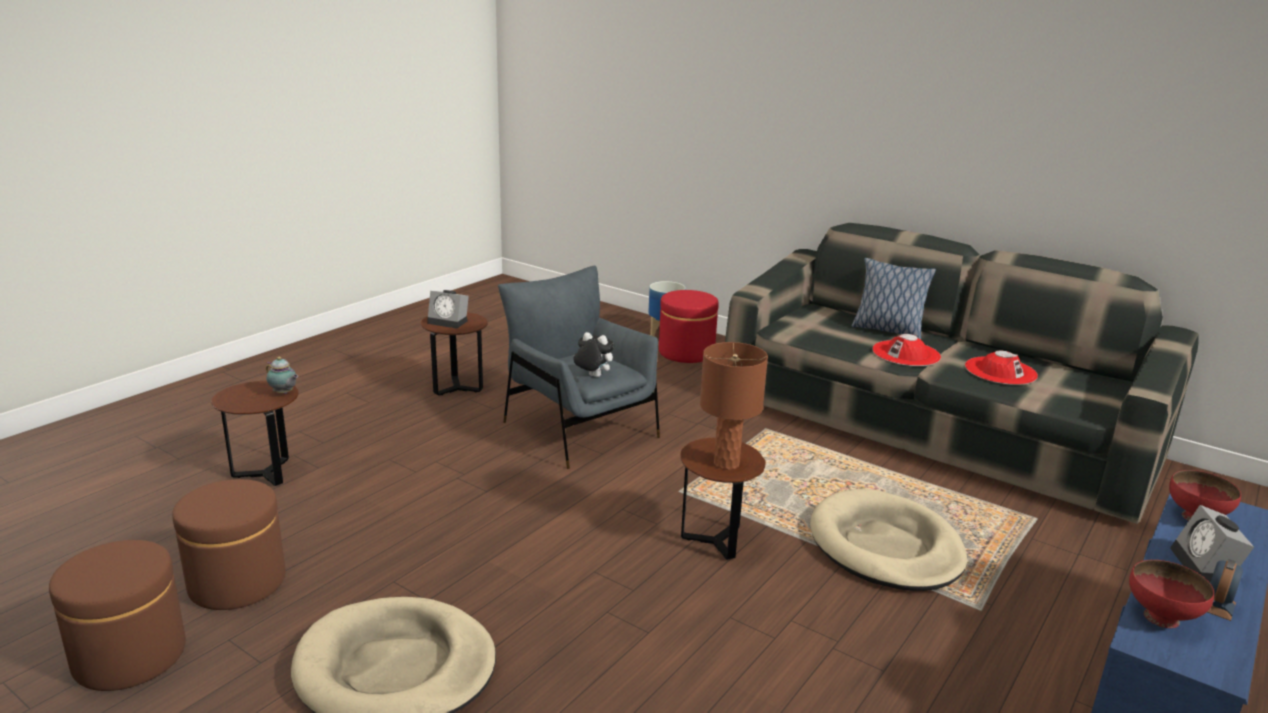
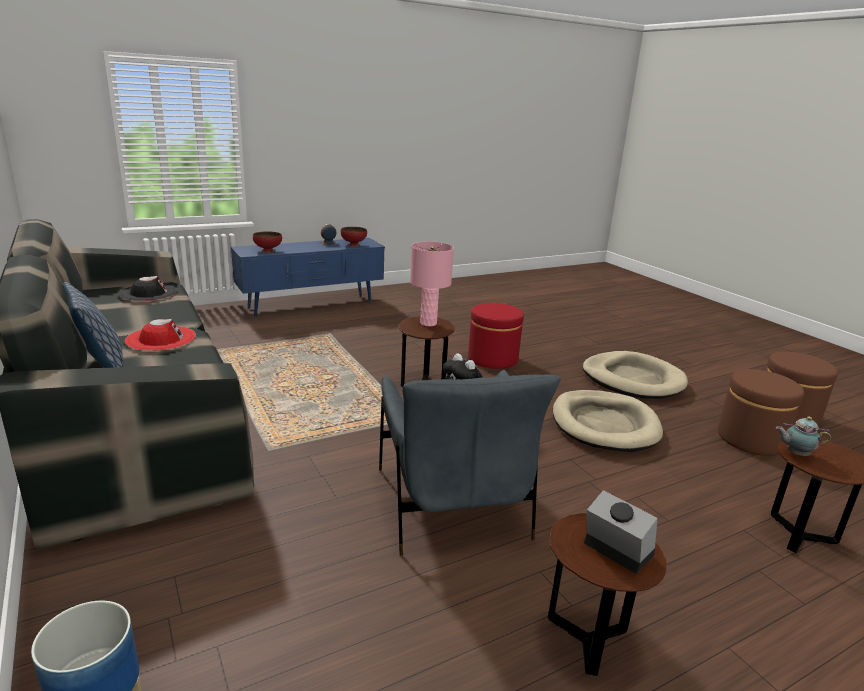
camera: 155 degrees left, 0 degrees up
(284, 393) = (795, 454): teapot -> teapot turned 45 degrees counterclockwise
(686, 352) = (157, 623): red ottoman -> red ottoman (492, 359)
(726, 464) = (428, 323): brown table lamp -> pink table lamp
(885, 546) = (328, 360): beige dog bed -> beige dog bed (604, 424)
(1000, 371) = (133, 313): red hat -> none
(1071, 398) = (148, 293): none -> black hat
(1205, 567) = (306, 246): alarm clock -> none

